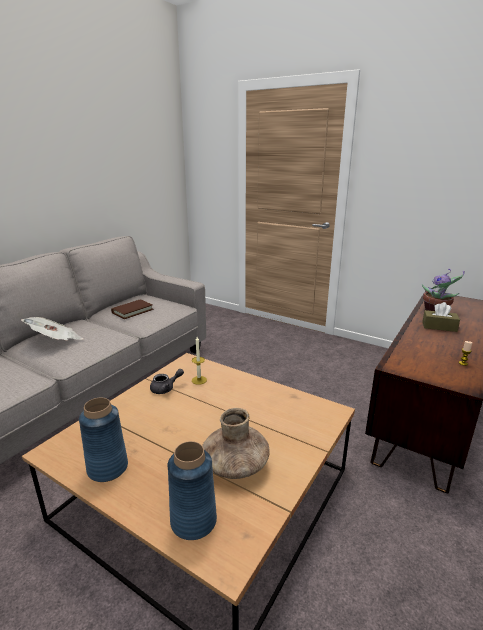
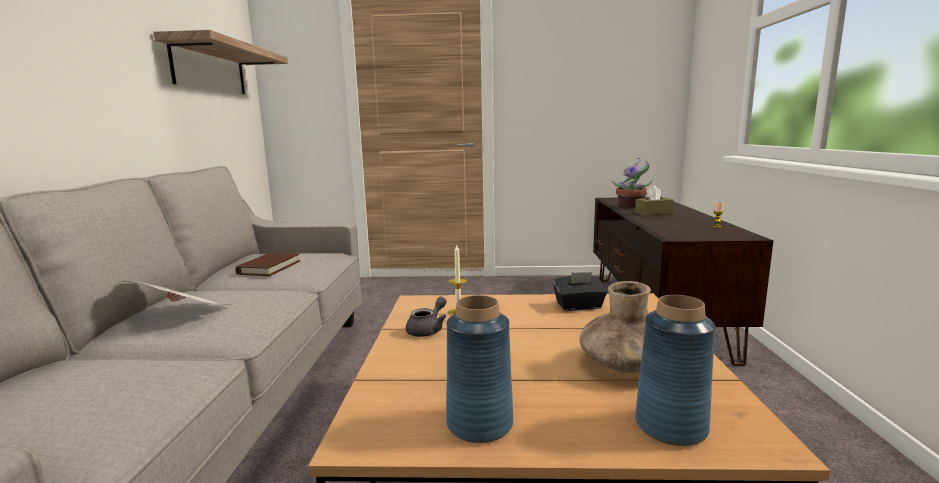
camera: 30 degrees left, 10 degrees down
(139, 161) = (209, 68): none -> shelf
(280, 402) = (579, 306): none -> black tissue box

